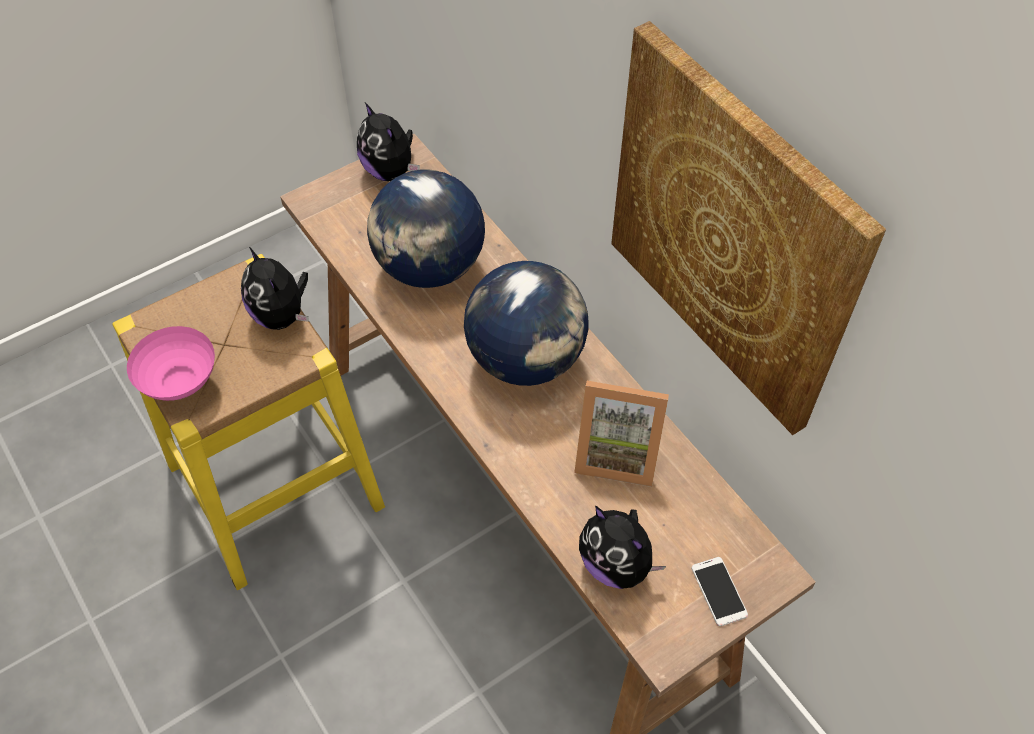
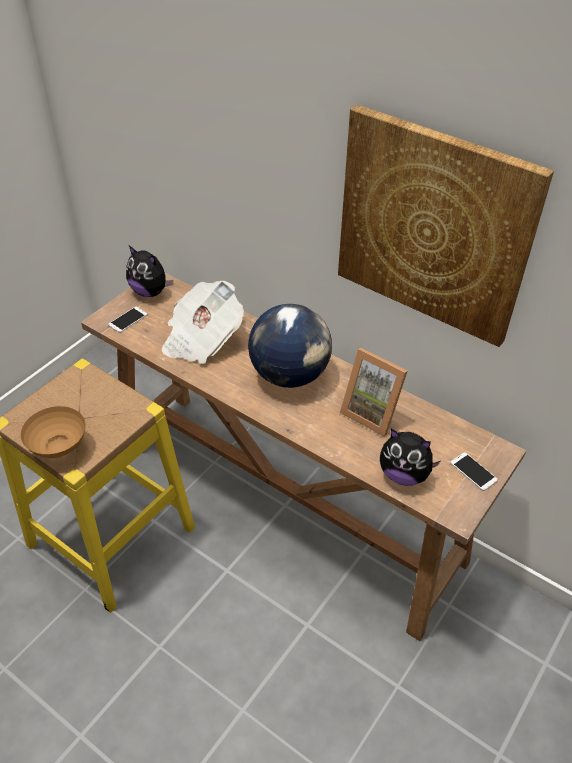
camera: 20 degrees left, 10 degrees down
(179, 385) = (58, 449): pink bowl -> brown bowl
(281, 315) = (113, 390): plush toy -> none
(342, 209) = (128, 320): none -> phone
(429, 267) = (201, 339): globe -> newspaper
(617, 453) = (373, 412): picture frame -> picture frame turned 45 degrees clockwise

